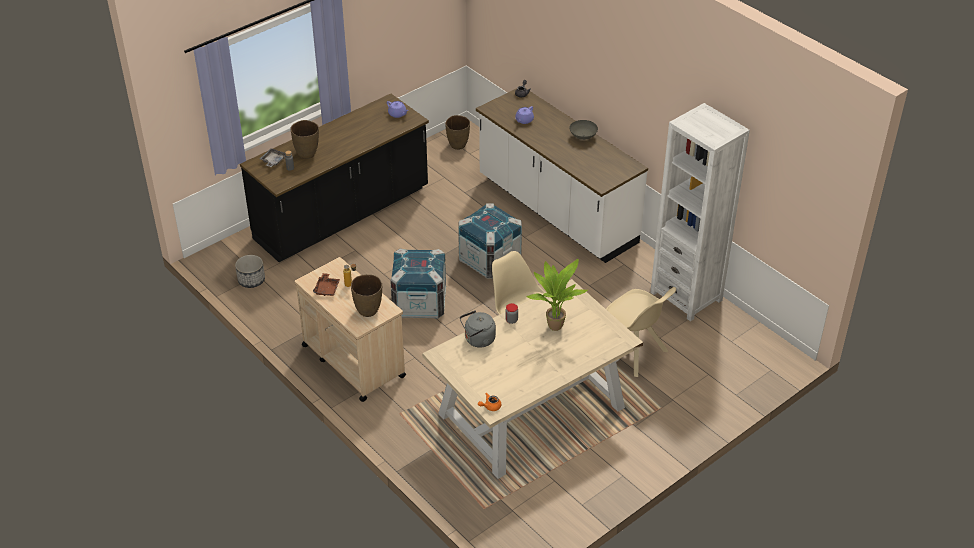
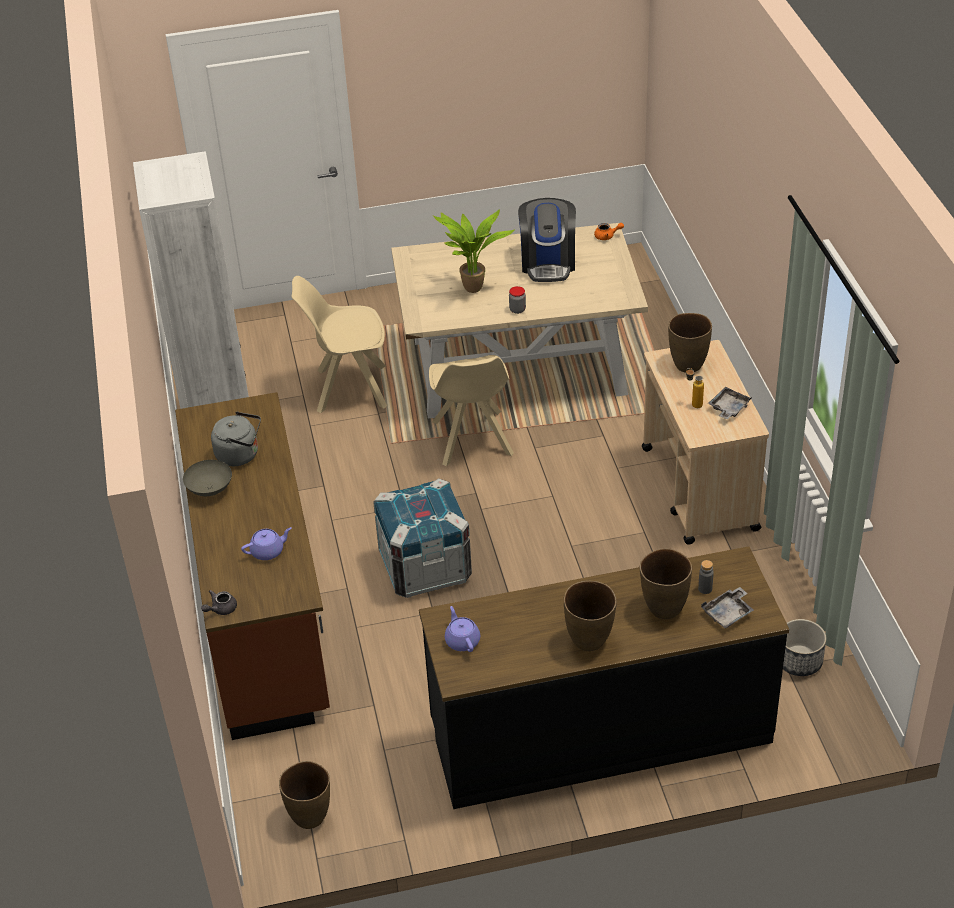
camera: 150 degrees left, 0 degrees up
(327, 289) = (728, 408): brown tray -> grey tray
(336, 131) = (589, 640): none -> brown vase
(419, 303) = (566, 537): crate -> none
(478, 340) = (573, 300): grey kettle -> grey kettle (240, 455)
(518, 366) = (548, 263): none -> coffee machine
(556, 211) = (264, 614): white counter -> brown counter
(634, 352) = (349, 388): beige chair -> beige chair turned 75 degrees counterclockwise

